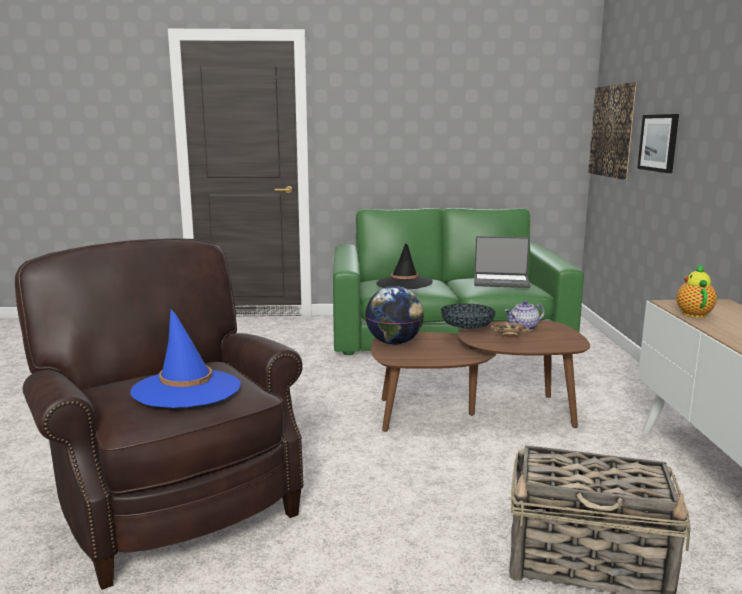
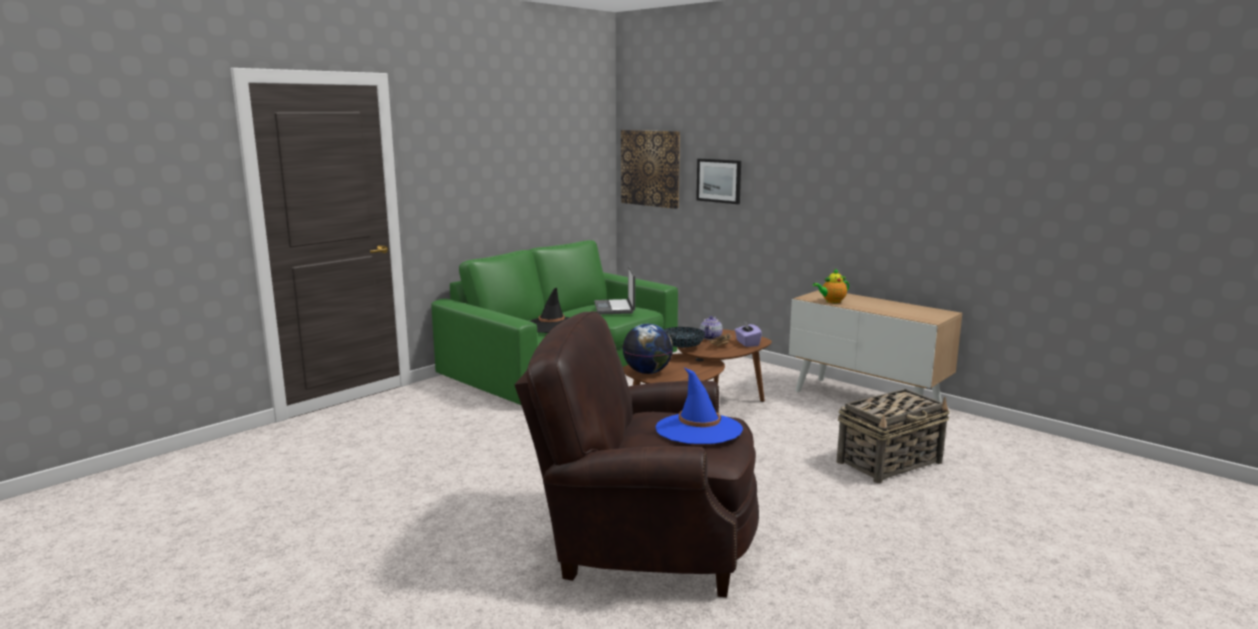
camera: 45 degrees left, 0 degrees up
(501, 282) = (615, 308): laptop -> laptop turned 120 degrees clockwise
(548, 343) = (747, 343): none -> purple tissue box
(693, 313) = (831, 301): teapot -> teapot turned 75 degrees counterclockwise

